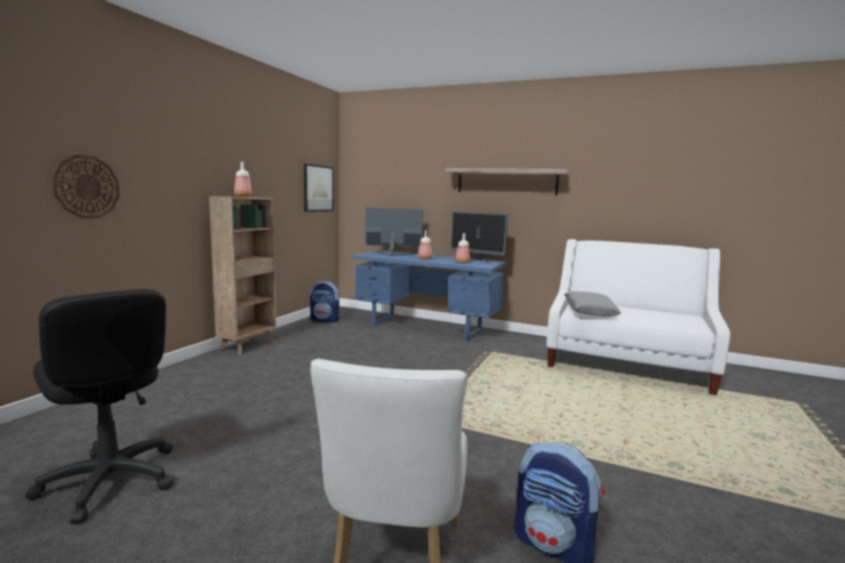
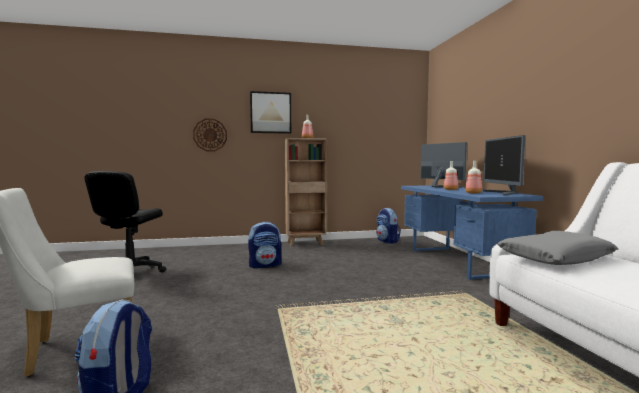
camera: 55 degrees right, 5 degrees down
(284, 387) = (265, 265): none -> backpack
(318, 188) = (398, 132): picture -> picture (270, 112)
(506, 181) = (546, 97): shelf -> none

